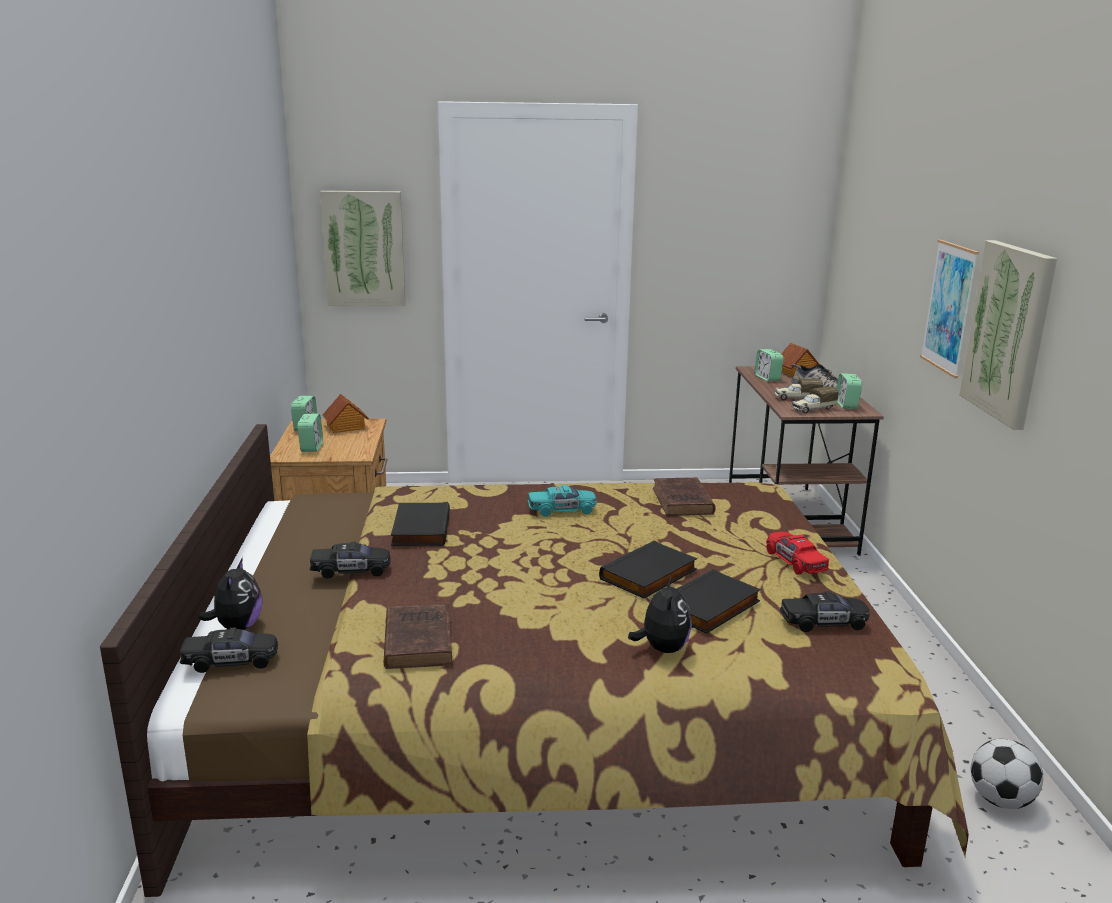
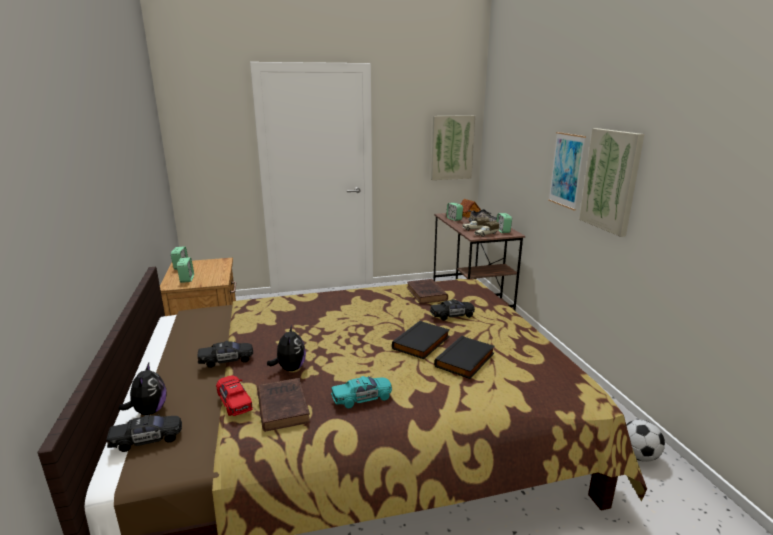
camera: 10 degrees left, 0 degrees up
(346, 427) = (207, 264): toy house -> none
(364, 248) = (209, 154): picture -> picture (452, 147)
(419, 528) = (267, 326): black book -> none
(562, 510) = (356, 306): turquoise toy car -> turquoise toy car (362, 398)
(662, 648) = (445, 392): plush toy -> plush toy (290, 368)
(795, 562) = (505, 326): red toy car -> red toy car (234, 402)
(824, 623) = (536, 363): black toy car -> black toy car (452, 315)

